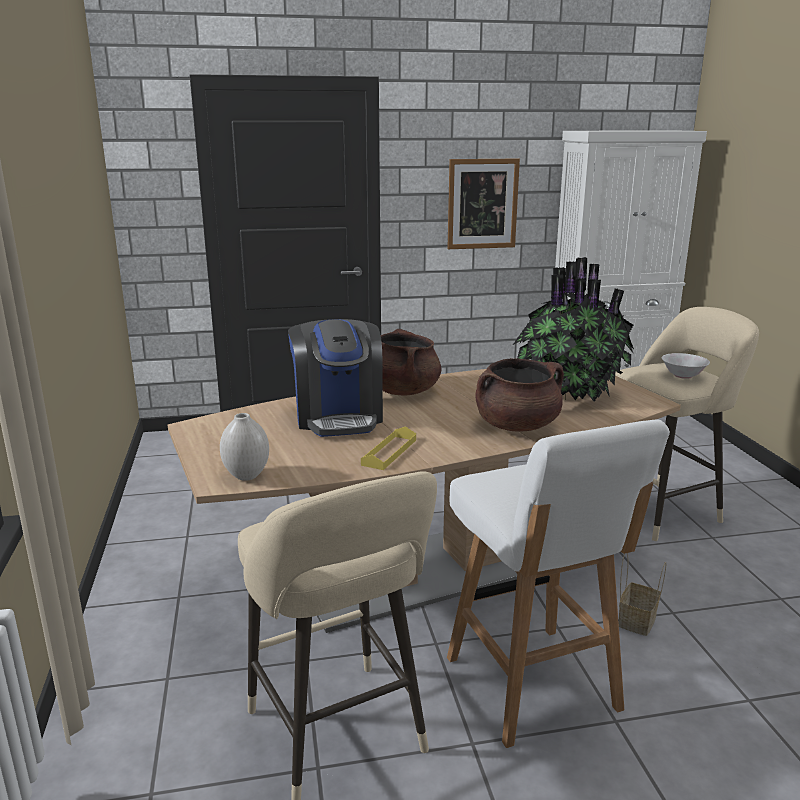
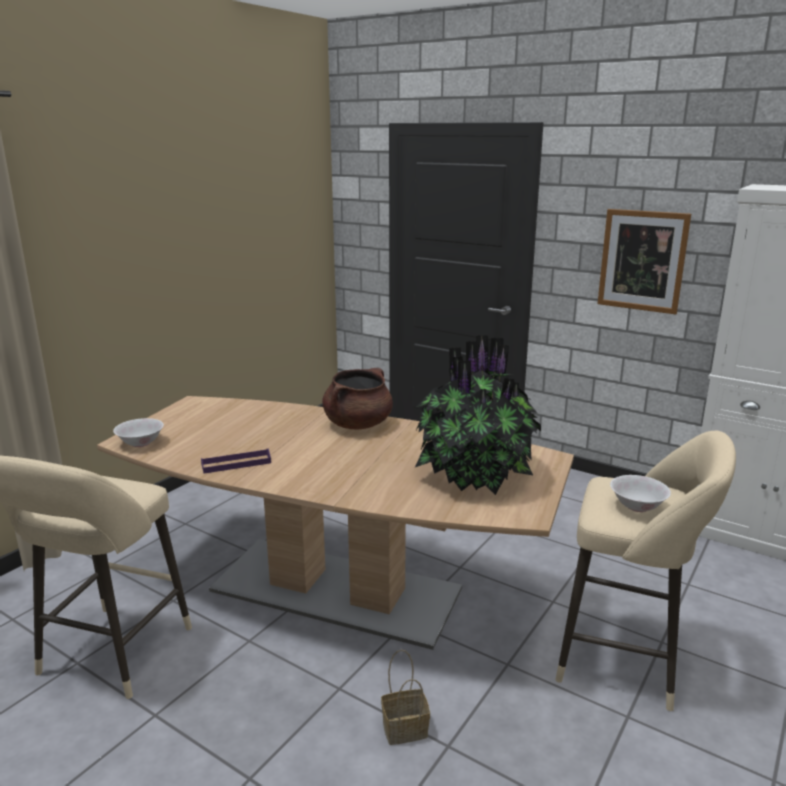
camera: 45 degrees right, 0 degrees up
(246, 475) = (141, 443): white vase -> white bowl
(338, 417) = (273, 427): coffee machine -> none
(389, 452) = (236, 463): yellow tray -> purple tray
(517, 426) = (359, 483): brown cooking pot -> none
(533, 686) = (248, 712): white stool -> none

